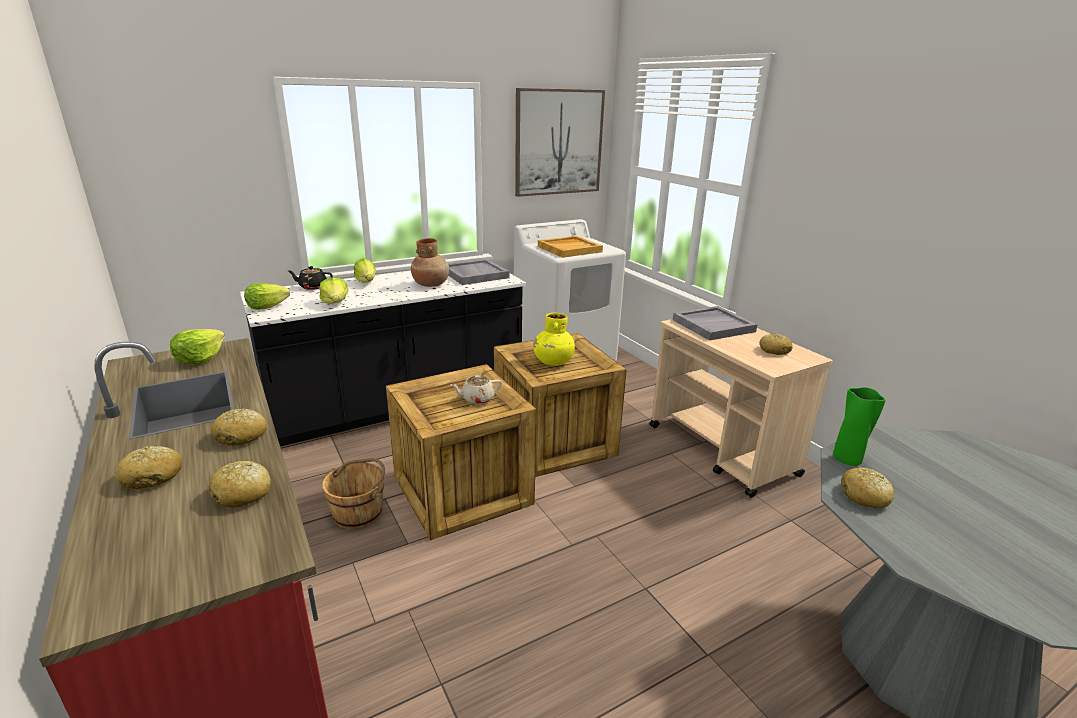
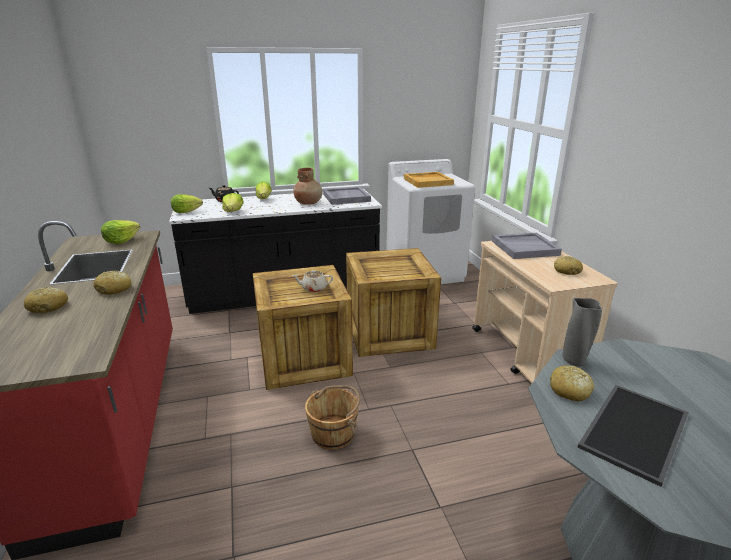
camera: 15 degrees right, 0 degrees up
(242, 493) = (92, 323): bread -> none
(359, 513) = (225, 364): brown bucket -> brown bucket (334, 433)
(553, 362) = (387, 267): yellow vase -> none
(558, 142) = (429, 96): picture -> none
(847, 459) = (575, 361): green vase -> grey vase
(957, 535) = (636, 432): none -> tray

